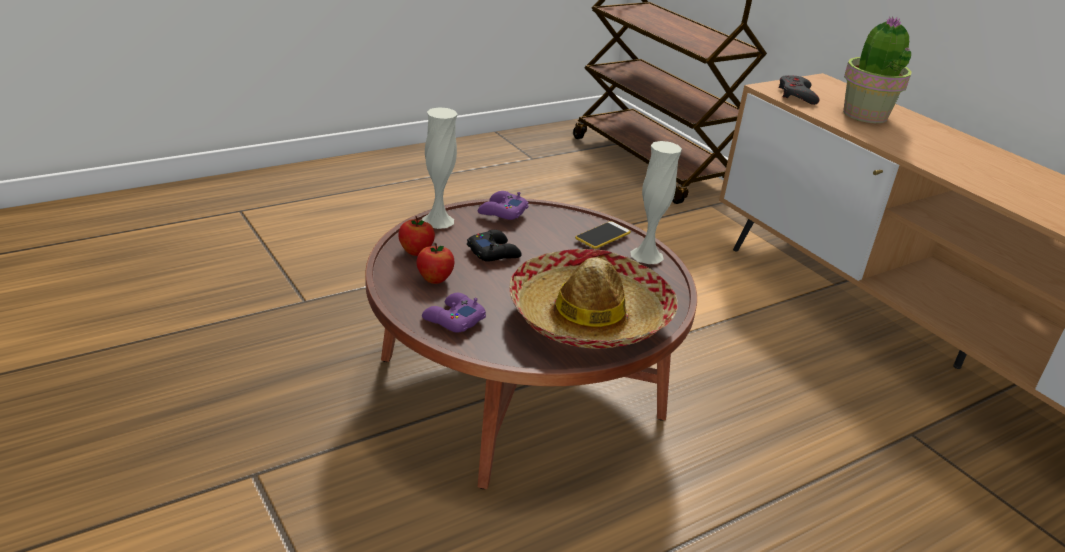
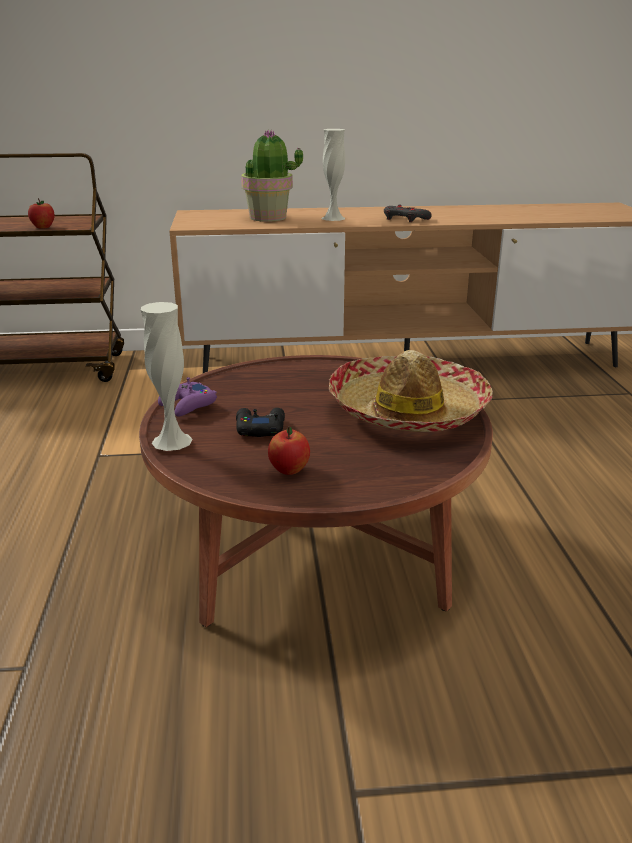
camera: 60 degrees left, 5 degrees down
(416, 252) = (223, 469): apple -> apple (43, 227)
(453, 319) = (373, 476): purple game controller -> none
(603, 236) = (276, 373): phone -> none
(646, 255) = (324, 365): white vase -> white vase (333, 218)
(796, 95) = (210, 223): grey game controller -> grey game controller (405, 219)

